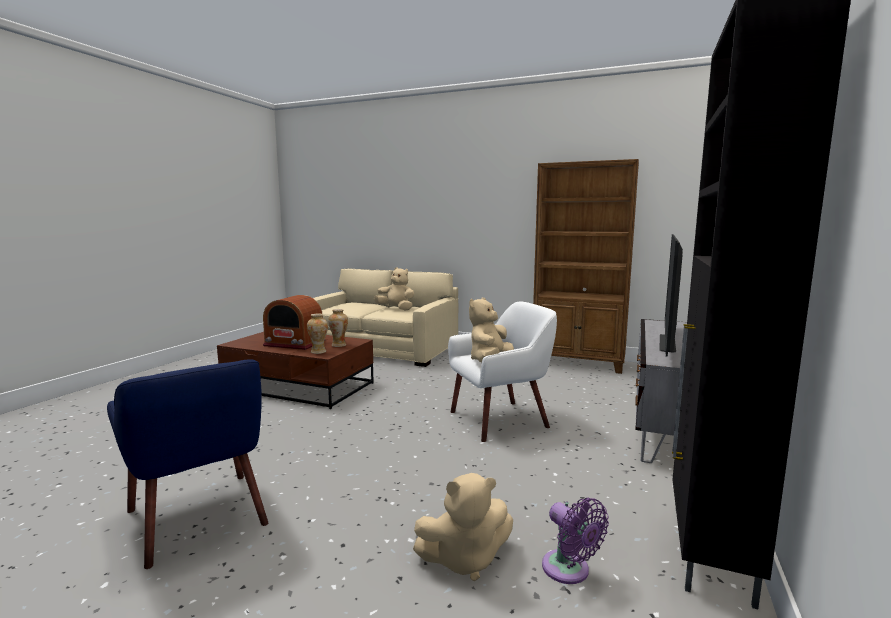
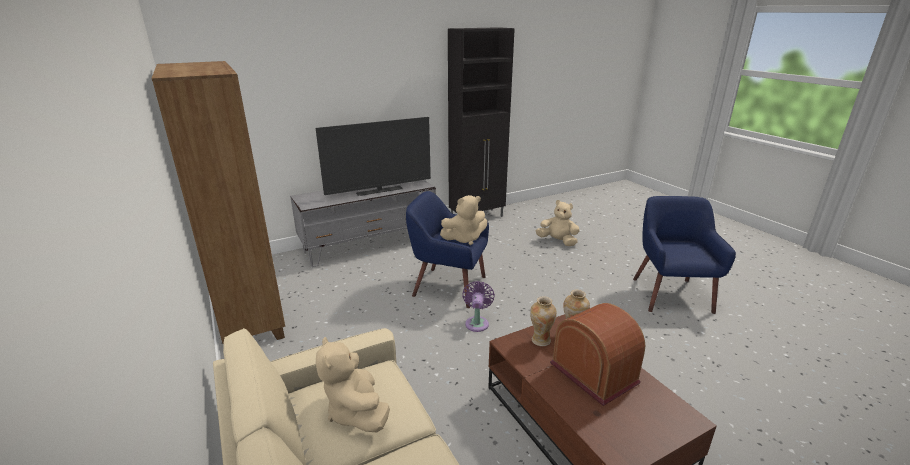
camera: 140 degrees left, 15 degrees up
(500, 419) = (448, 286): white armchair -> blue armchair
(569, 571) = (527, 228): purple fan -> purple fan (477, 322)

